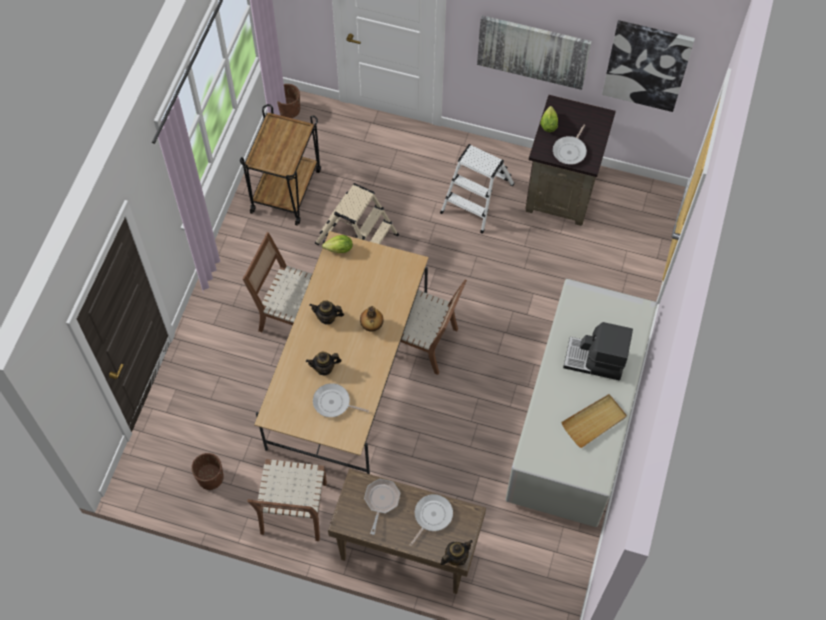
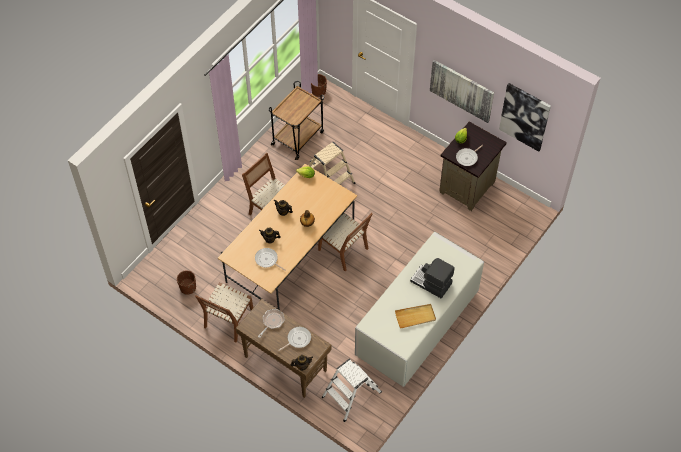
camera: 20 degrees right, 5 degrees down
(477, 198) = (413, 176): white step ladder -> white step ladder (351, 394)

